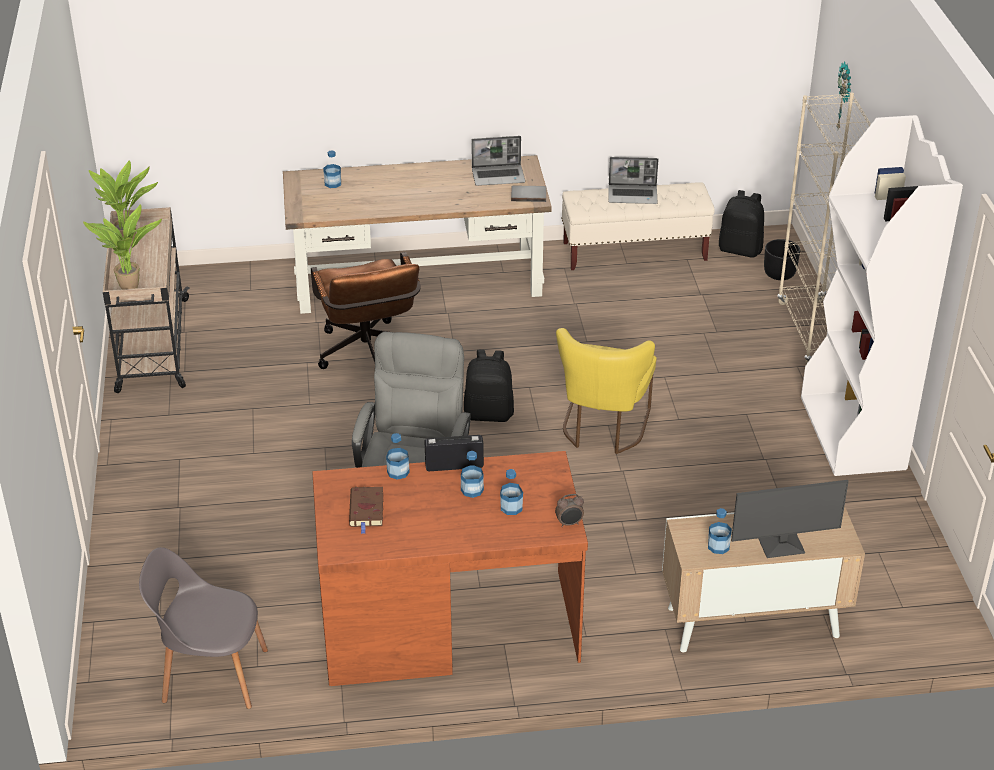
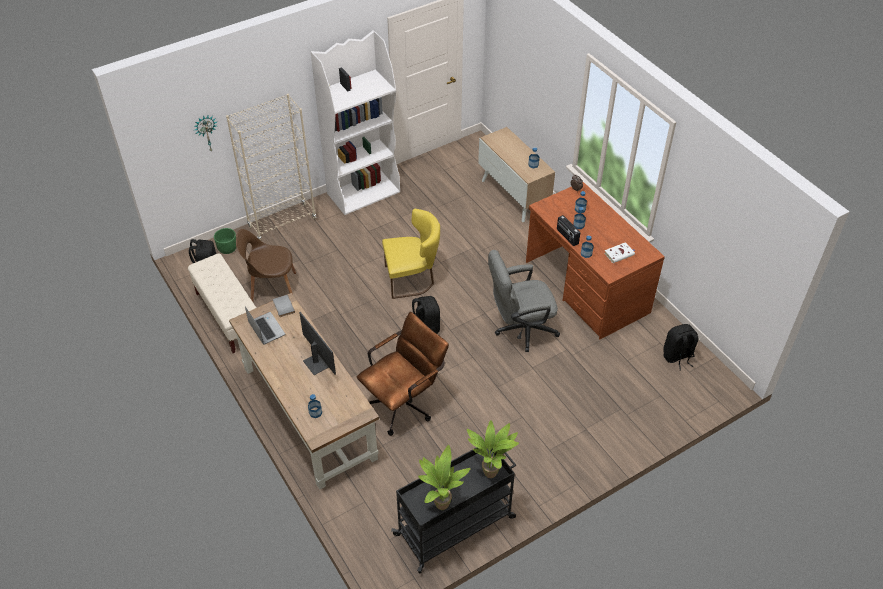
camera: 115 degrees left, 10 degrees up
(152, 346) = (456, 525): beige cart -> black cart
(211, 674) = (677, 357): grey chair -> black backpack
(367, 511) = (619, 254): brown book -> white book
(633, 195) = (221, 290): laptop -> none
(671, 295) = (271, 287): none -> brown chair
(779, 274) = (227, 248): black planter -> green planter
(781, 545) = (519, 148): monitor -> monitor (316, 363)

